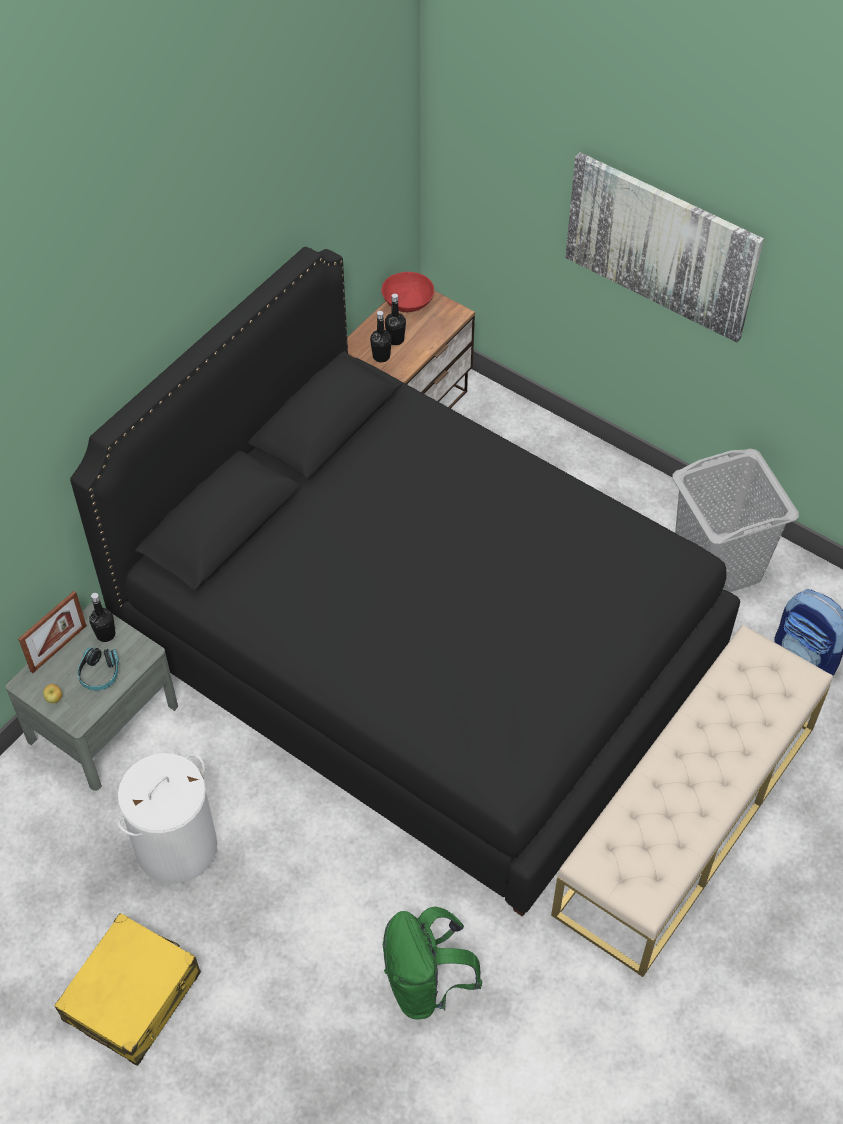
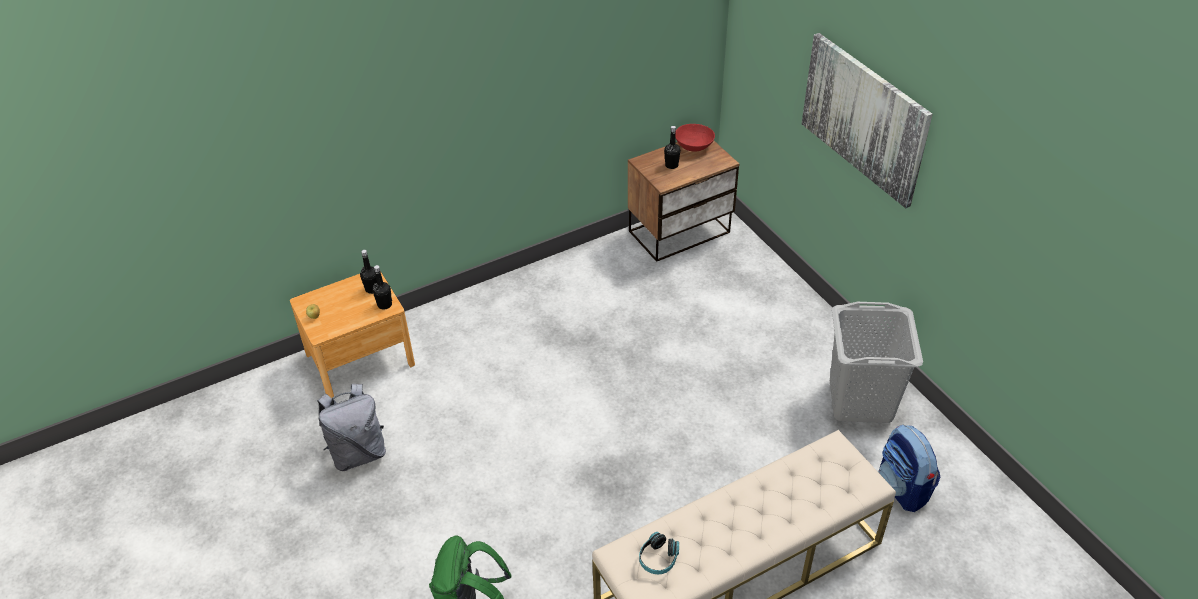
camera: 25 degrees right, 10 degrees down
(58, 648) = (337, 288): picture frame -> none
(100, 674) = (353, 311): headphones -> headphones (658, 559)
(103, 723) = (360, 359): grey nightstand -> brown nightstand
(133, 996) = (268, 539): yellow suitcase -> none
(177, 846) = (358, 453): white laundry basket -> grey backpack
(381, 356) = (655, 173): black bottle -> black bottle (384, 304)
(420, 652) = (600, 386): black bed -> none

